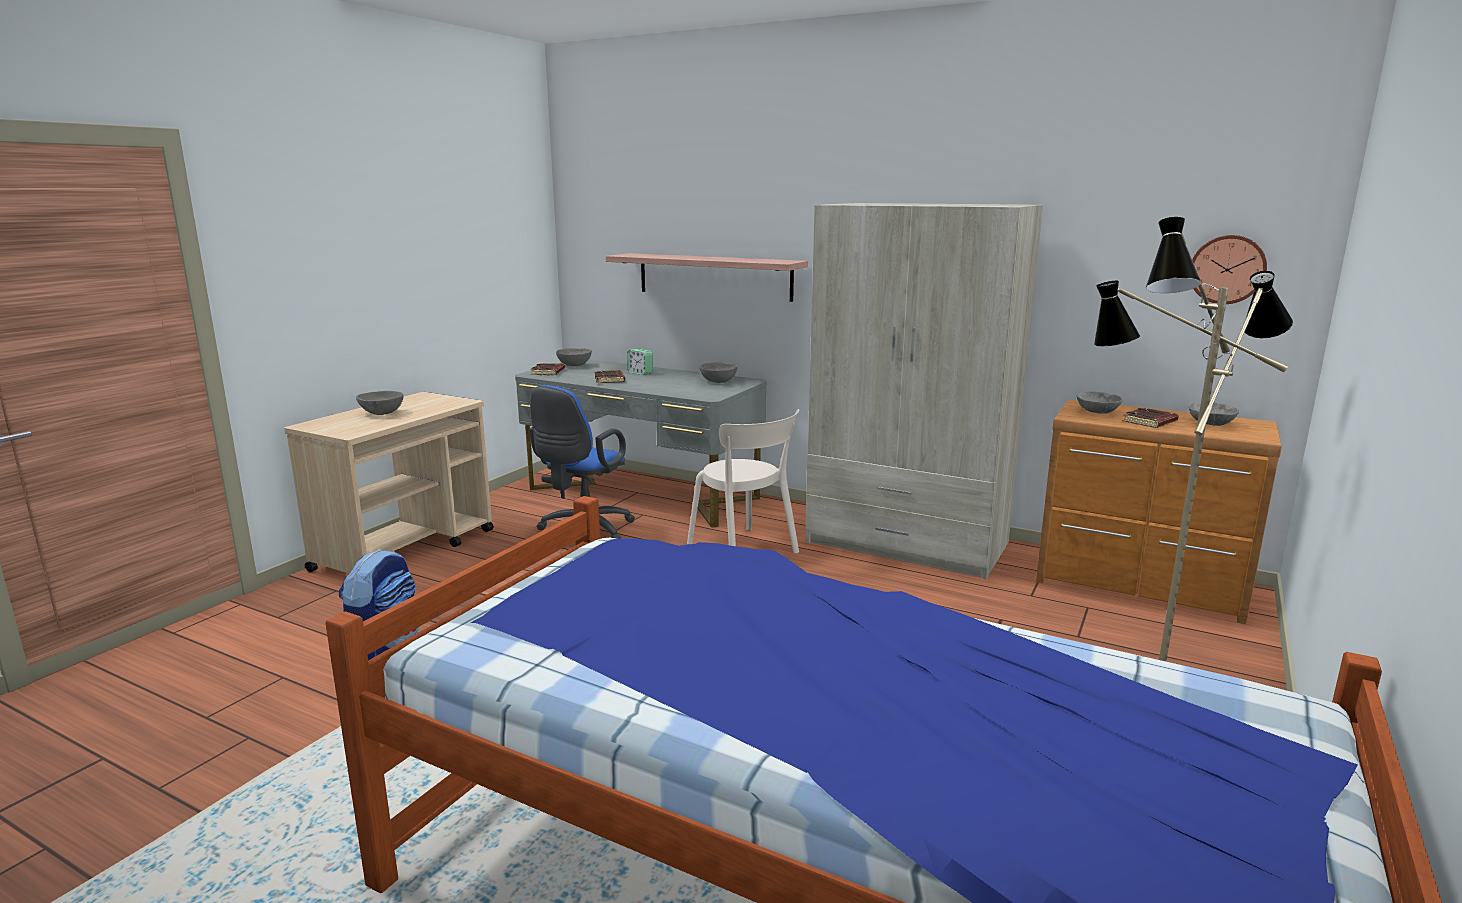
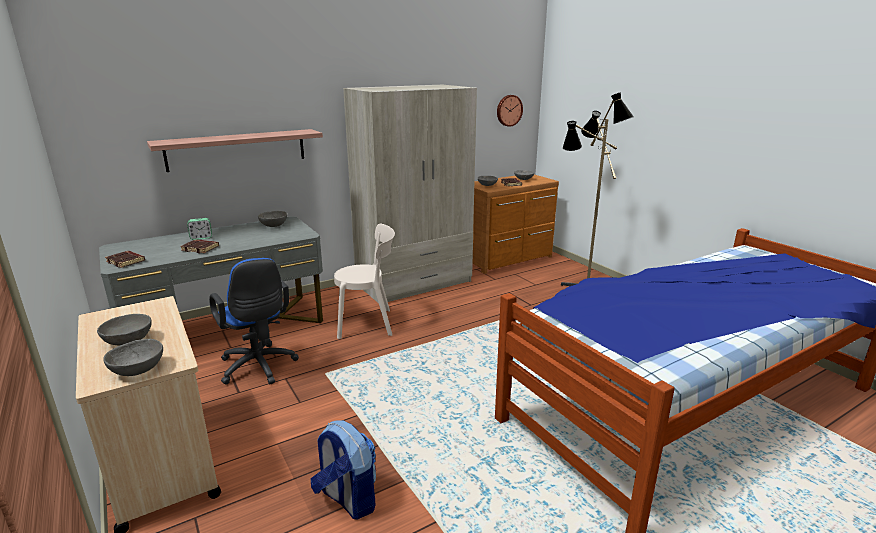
camera: 60 degrees left, 5 degrees up
(574, 365) = (124, 250): grey bowl -> grey bowl (137, 371)

